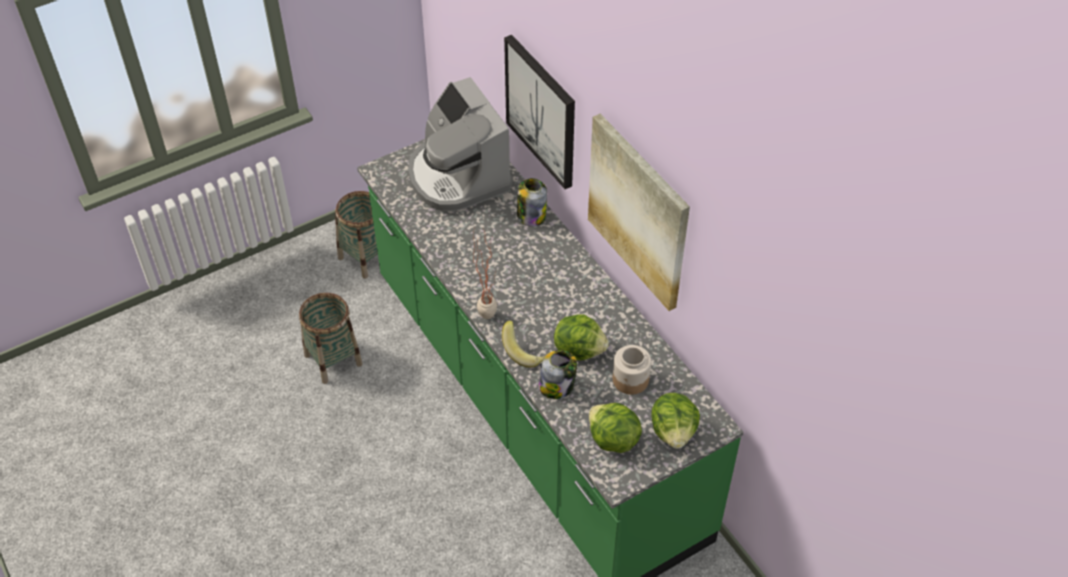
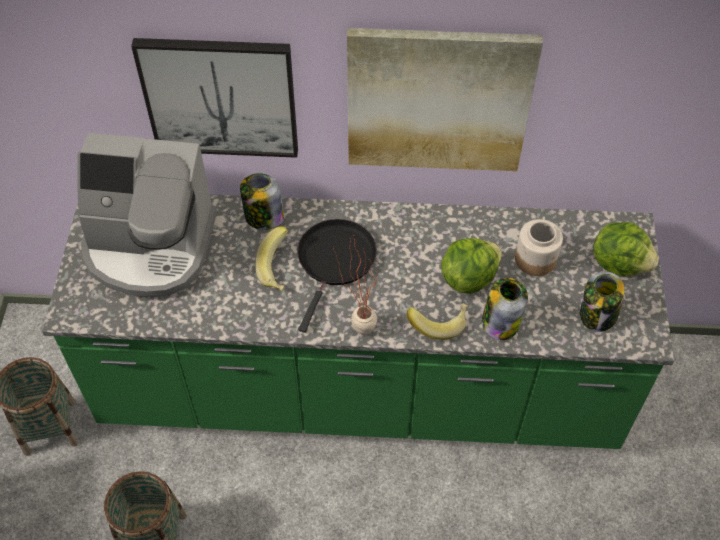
camera: 55 degrees left, 5 degrees up
(496, 247) = (279, 269): none -> banana
(528, 271) = (335, 261): none -> black frying pan
(612, 440) = (597, 315): lettuce -> jar

